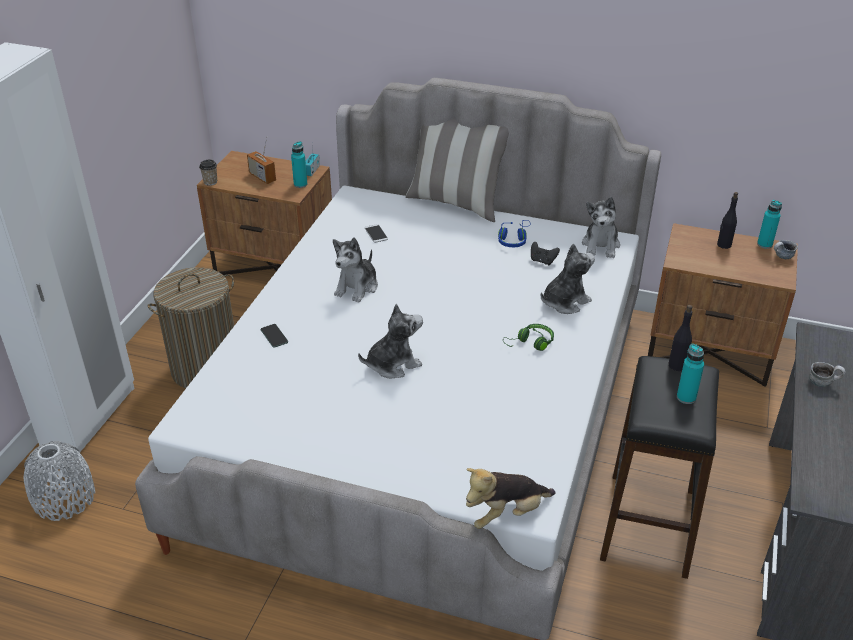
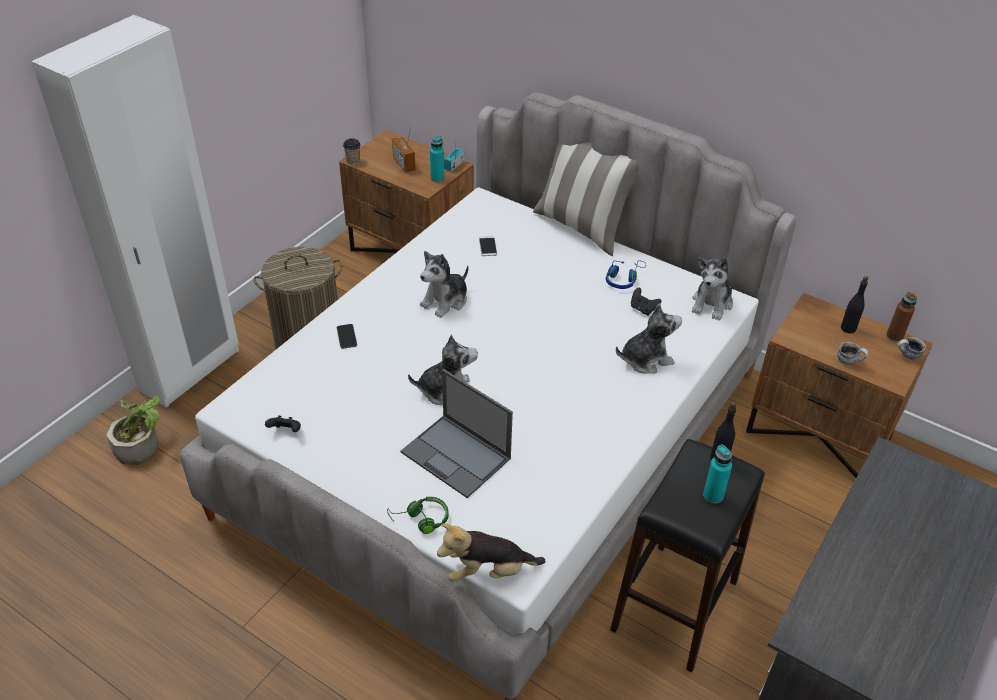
camera: 15 degrees right, 5 degrees up
(64, 498) = (142, 444): grey vase -> potted plant
(251, 433) = (286, 431): none -> black game controller
(430, 419) = (457, 456): none -> laptop
(530, 343) = (591, 397): green headphones -> green headphones (421, 519)
(764, 244) = (894, 336): turquoise bottle -> brown bottle
(823, 383) = (872, 512): mug -> mug (849, 361)

